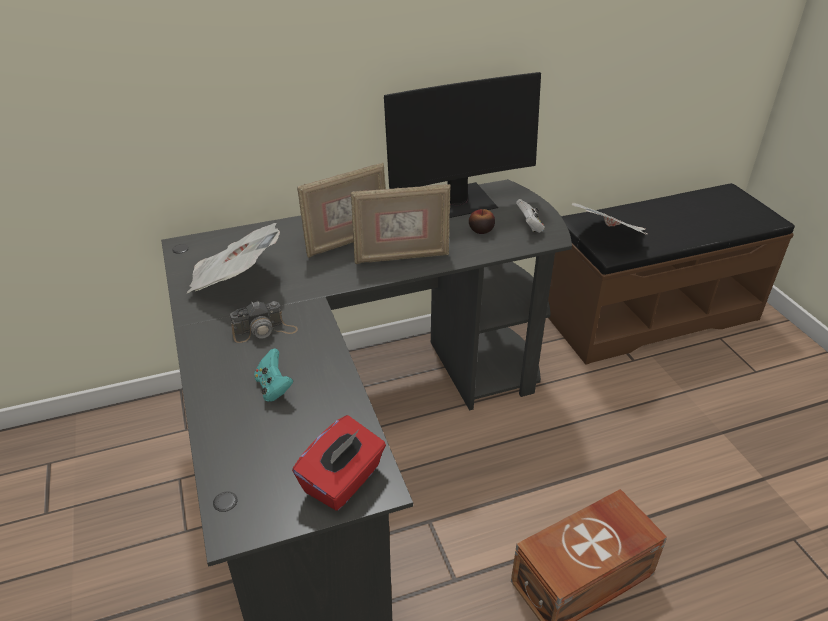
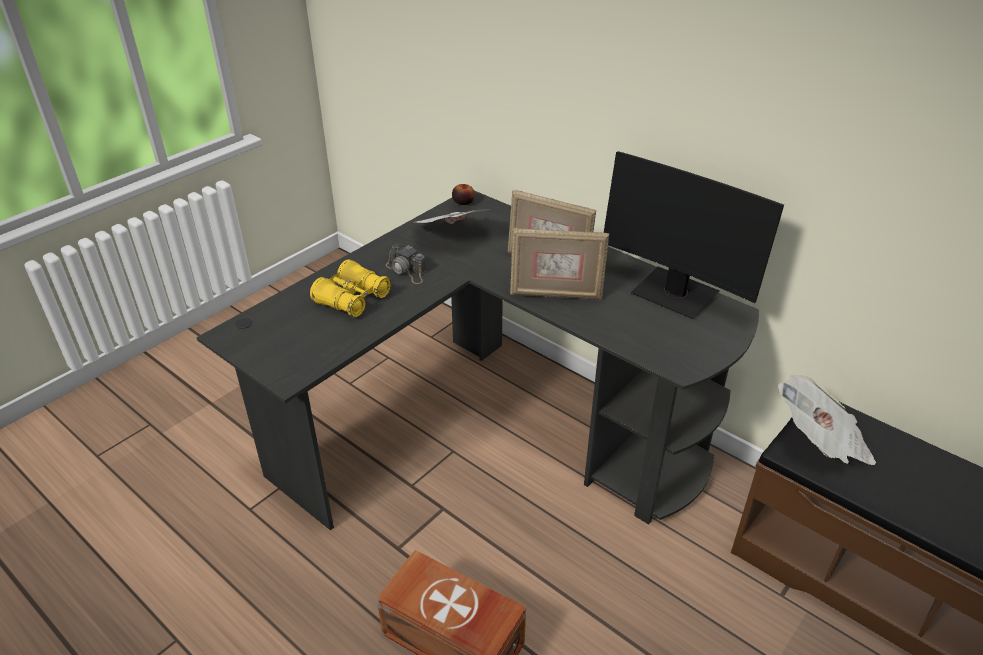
camera: 60 degrees right, 0 degrees up
(274, 387) = (352, 299): turquoise game controller -> yellow binoculars
(343, 481) = (285, 362): red tissue box -> none
(401, 257) = (556, 295): picture frame -> picture frame turned 45 degrees counterclockwise
(481, 230) = (644, 322): apple -> apple (463, 202)
(530, 226) = (685, 349): white game controller -> none

